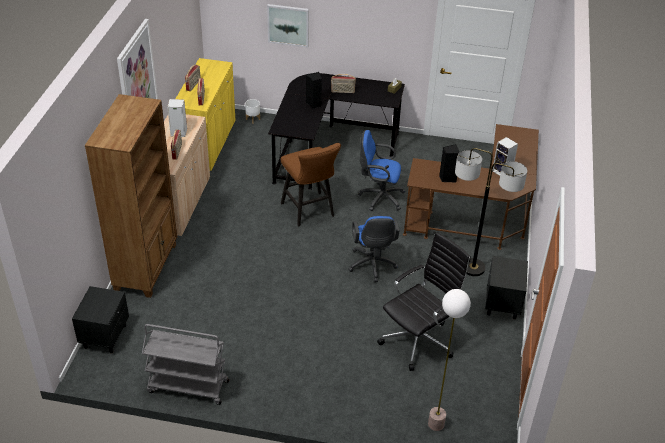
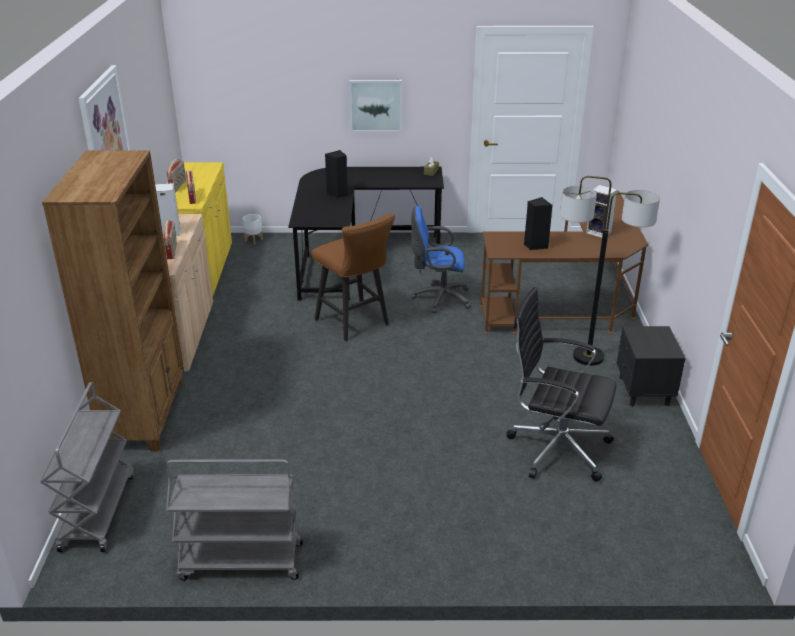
camera: 10 degrees left, 10 degrees down
(105, 336) = (97, 511): black nightstand -> grey cart
(288, 25) = (290, 107): picture -> picture (375, 105)
(342, 91) = (369, 180): radio -> none
(372, 266) = (458, 372): blue office chair -> none
(419, 340) = (556, 448): black office chair -> black office chair turned 105 degrees counterclockwise
(436, 424) = (626, 552): floor lamp -> none

